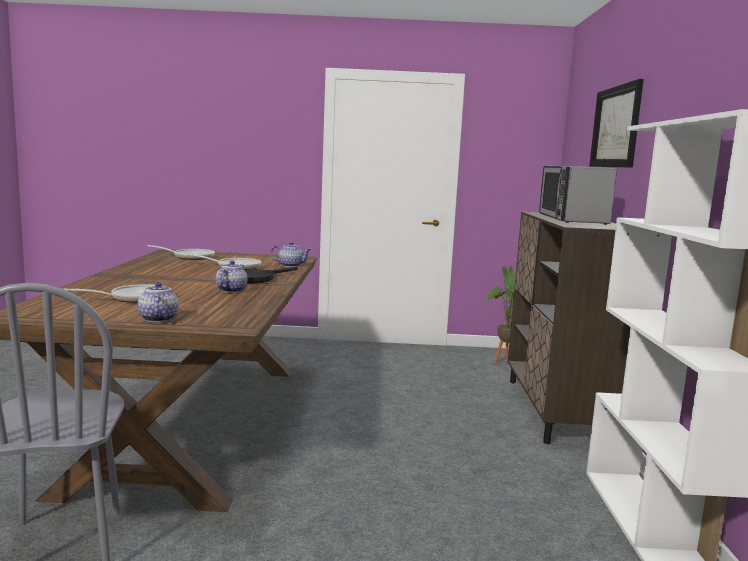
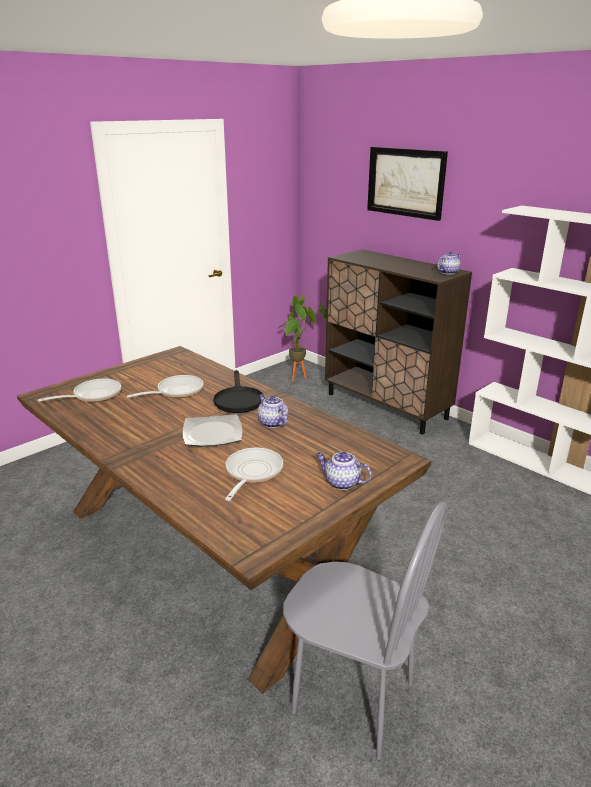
camera: 45 degrees left, 15 degrees up
(183, 283) = (213, 433): none -> plate
(290, 265) = (205, 368): teapot -> teapot (447, 272)
(571, 219) = (395, 264): microwave -> none

